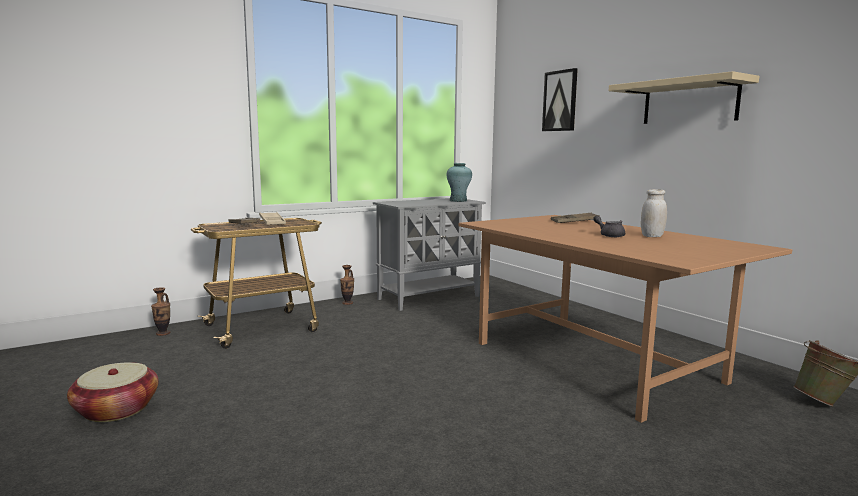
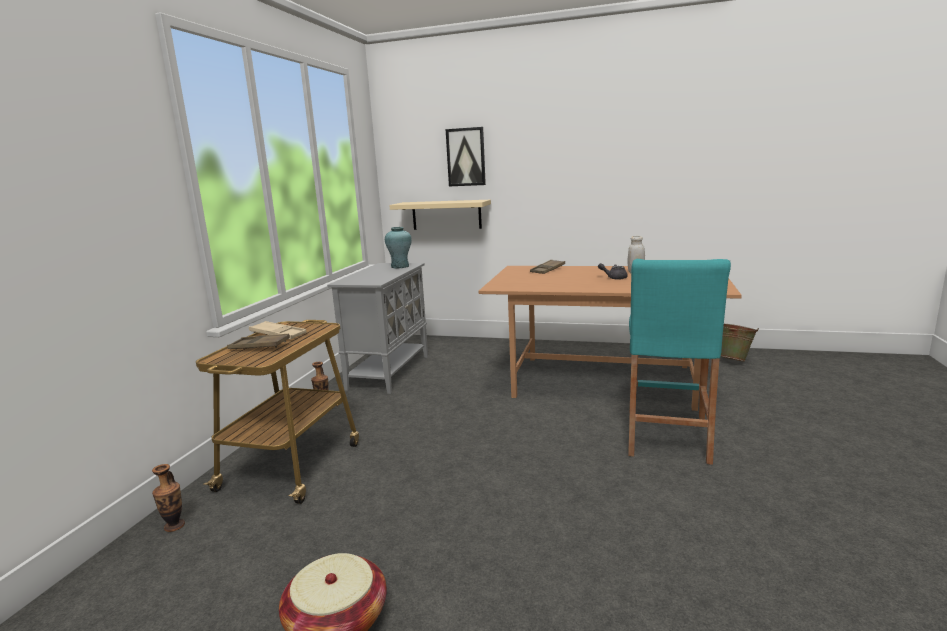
camera: 40 degrees left, 5 degrees up
(552, 425) = (667, 435): none -> turquoise stool
(689, 102) = (599, 160): beige shelf -> beige shelf (446, 215)

